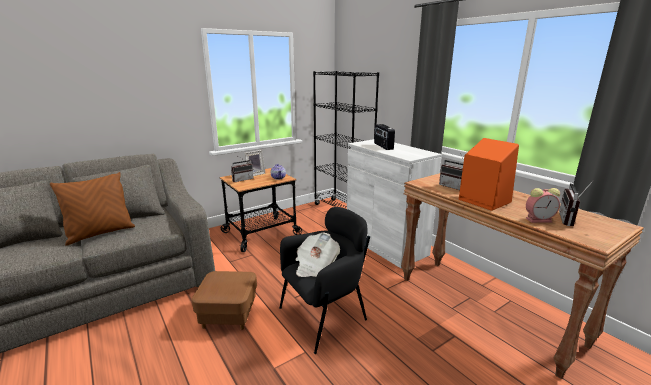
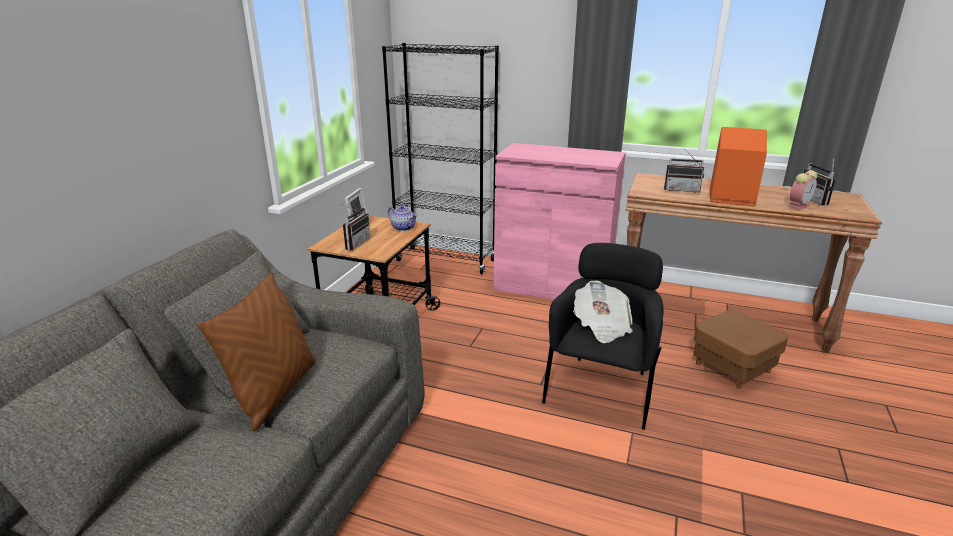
camera: 35 degrees left, 5 degrees up
(228, 315) = (496, 438): brown ottoman -> brown ottoman (733, 367)
(383, 146) = (546, 153): radio -> none
(385, 244) = (552, 286): white cabinet -> pink cabinet

